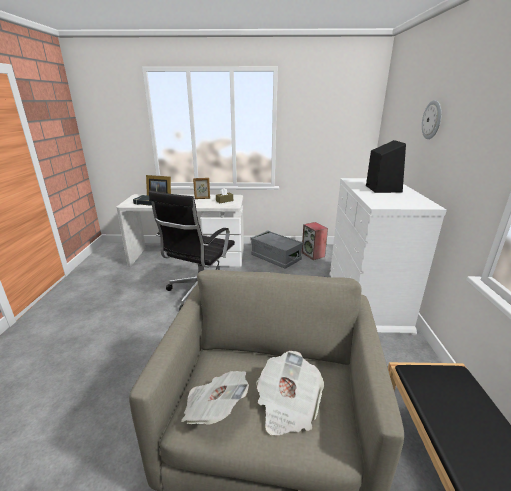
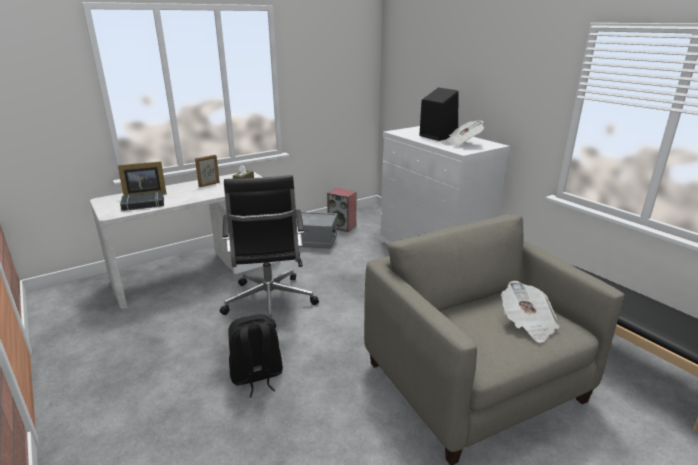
camera: 35 degrees left, 0 degrees up
(135, 341) = (256, 377): none -> black backpack
(214, 408) = (487, 349): newspaper -> newspaper (461, 144)
(432, 120) = (466, 66): wall clock -> none

